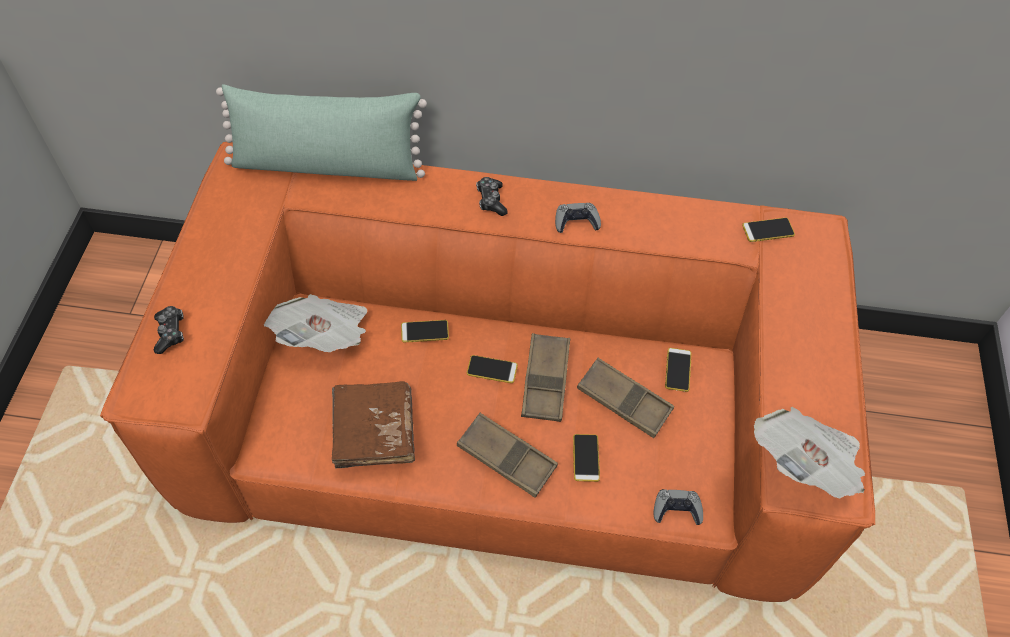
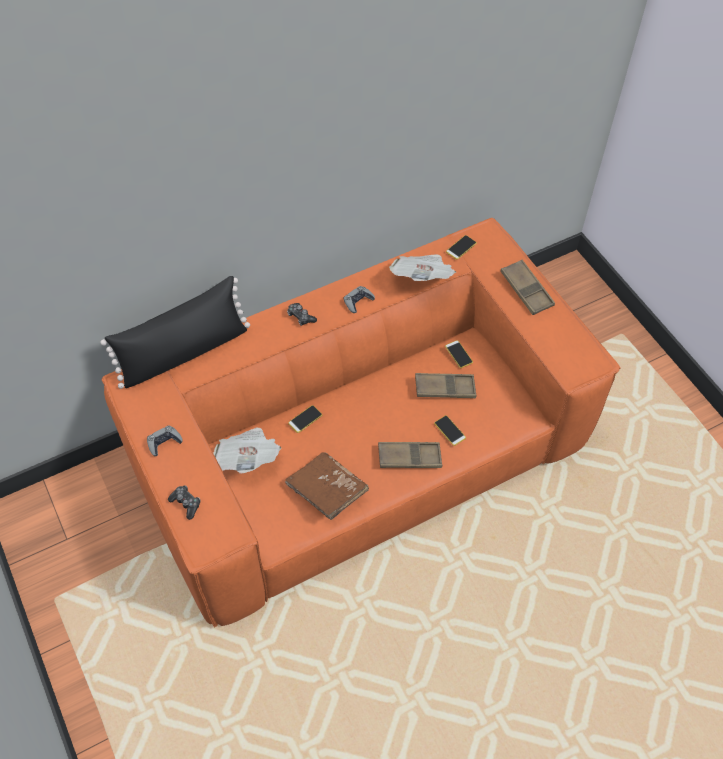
camera: 35 degrees left, 0 degrees up
(327, 165) = (184, 352): green pillow -> black pillow
(492, 369) = (361, 416): phone -> none
(545, 381) = (395, 404): brown tray -> brown tray (526, 290)
(677, 509) = (514, 427): grey game controller -> grey game controller (164, 442)
(805, 464) = (570, 359): newspaper -> newspaper (422, 278)

